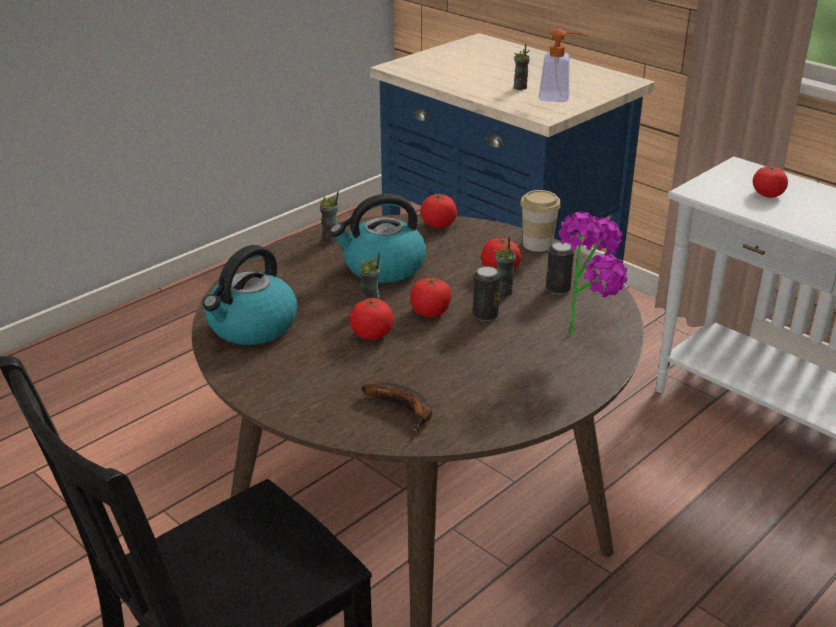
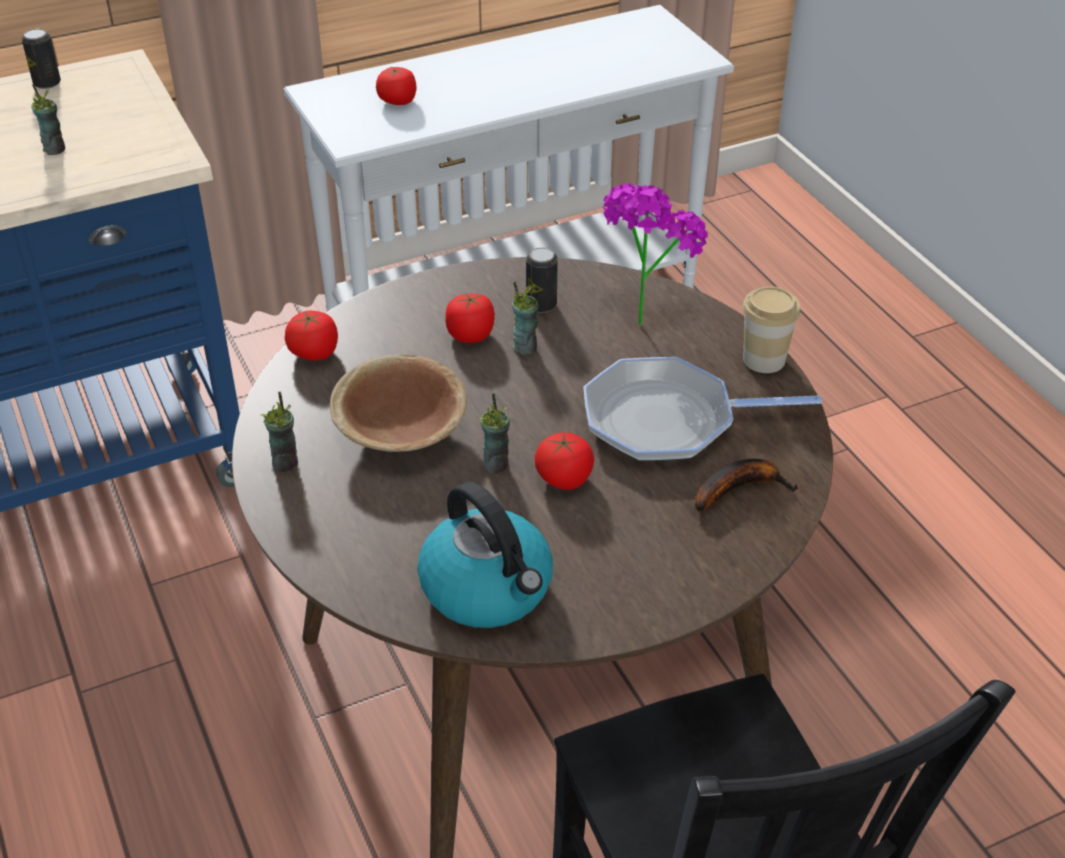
camera: 70 degrees left, 10 degrees up
(382, 267) = (401, 431): kettle -> brown bowl
(430, 312) = (538, 417): tomato -> none
(463, 365) = (667, 420): none -> frying pan
(485, 315) = (569, 375): can -> can (47, 83)
(537, 244) = (426, 288): cup -> cup (764, 359)
(560, 98) = (126, 130): soap dispenser -> none

